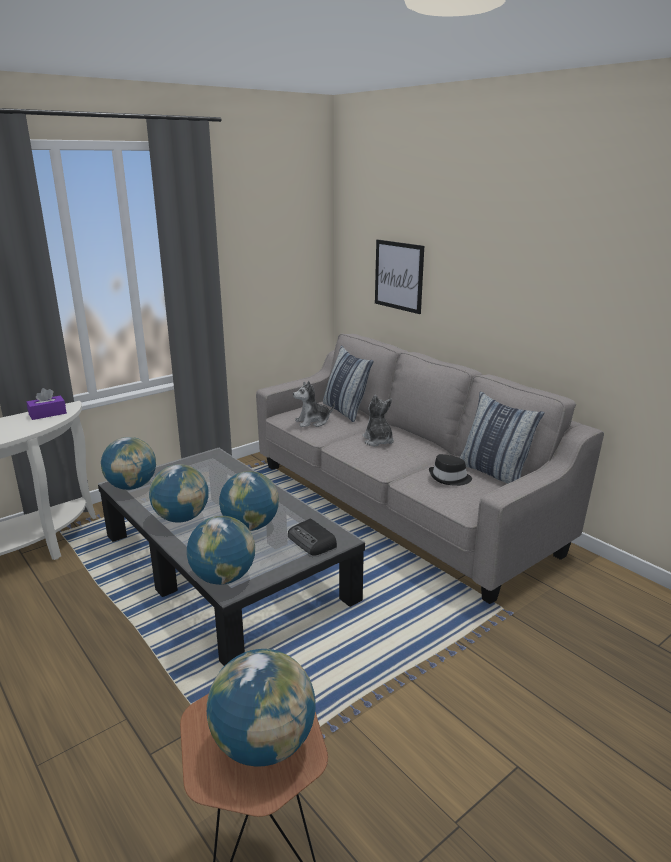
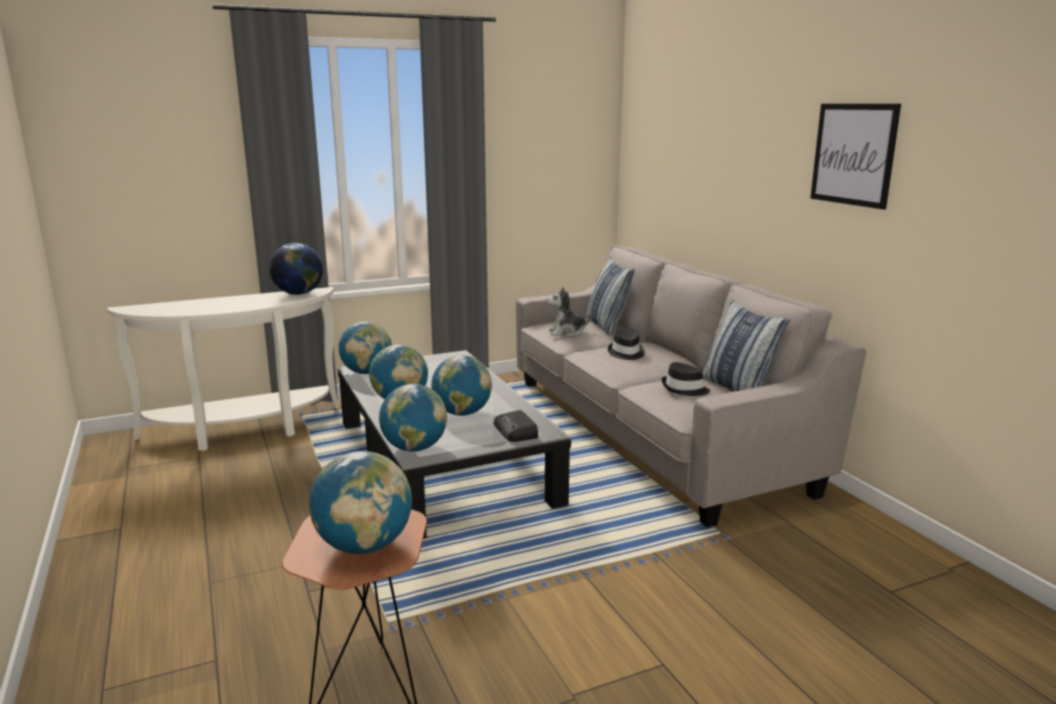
camera: 15 degrees right, 5 degrees down
(47, 414) = (298, 294): purple tissue box -> globe
(378, 441) = (626, 353): plush toy -> black hat
(399, 276) = (676, 183): picture -> picture (853, 154)

